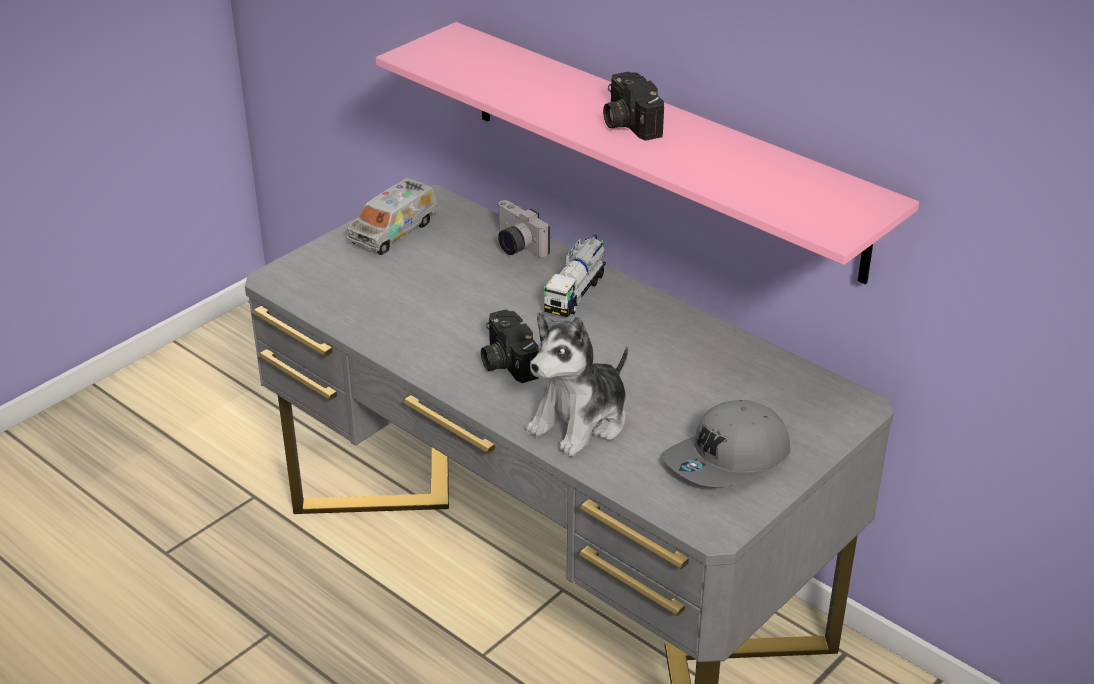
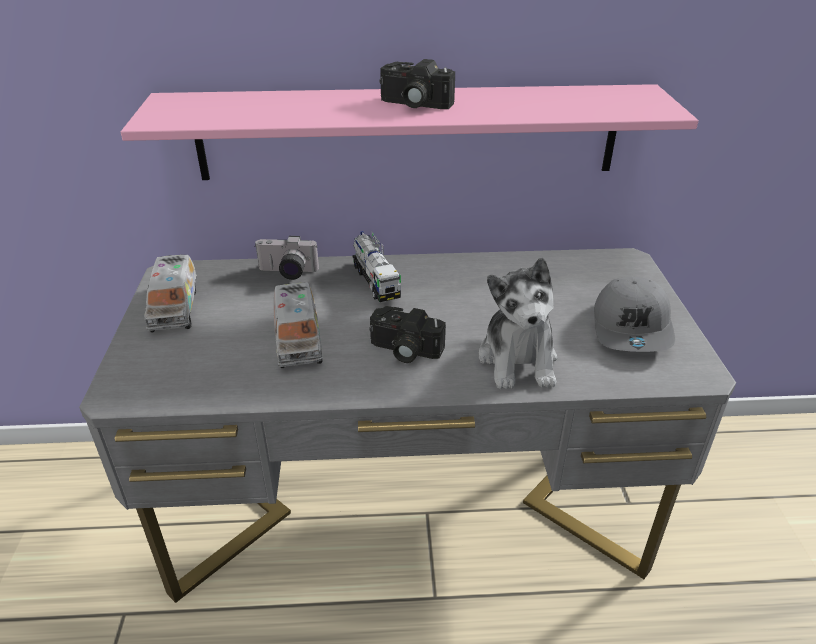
camera: 45 degrees left, 0 degrees up
(442, 307) = (298, 339): none -> toy truck

